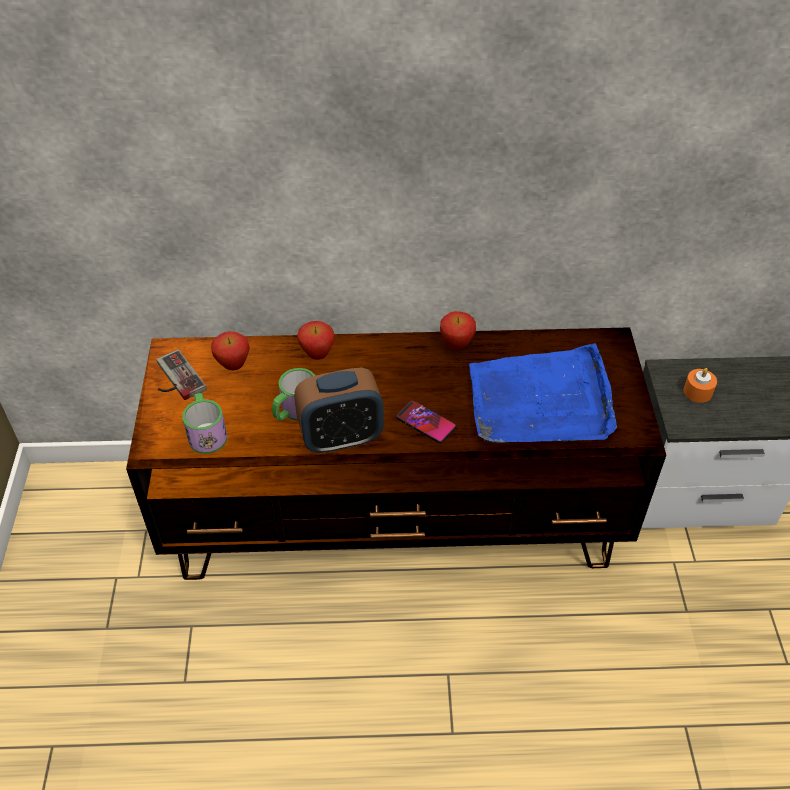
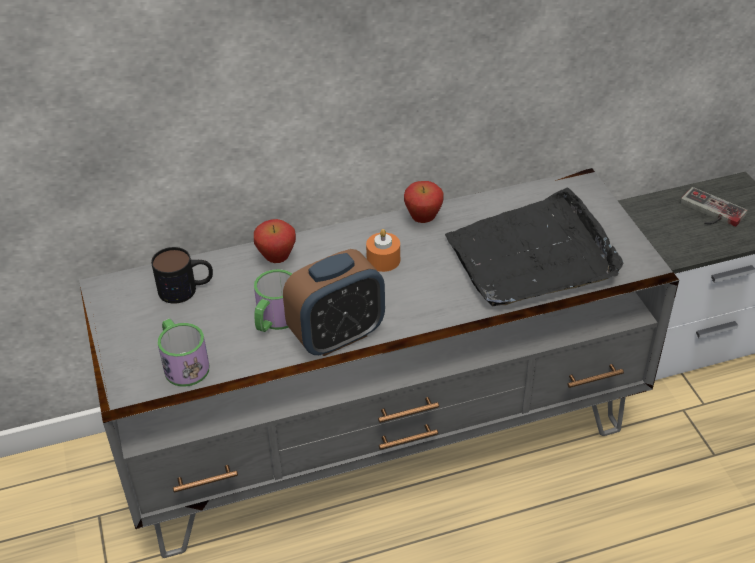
camera: 15 degrees left, 5 degrees down
(175, 379) = (123, 316): game controller -> game controller (709, 212)
(233, 366) = (186, 289): apple -> mug
(396, 521) = (382, 438): brown tv stand -> grey tv stand
(425, 422) = (422, 301): phone -> none
(540, 401) = (533, 256): blue tray -> black tray
(697, 392) = (672, 222): orange candle -> orange candle (383, 260)

